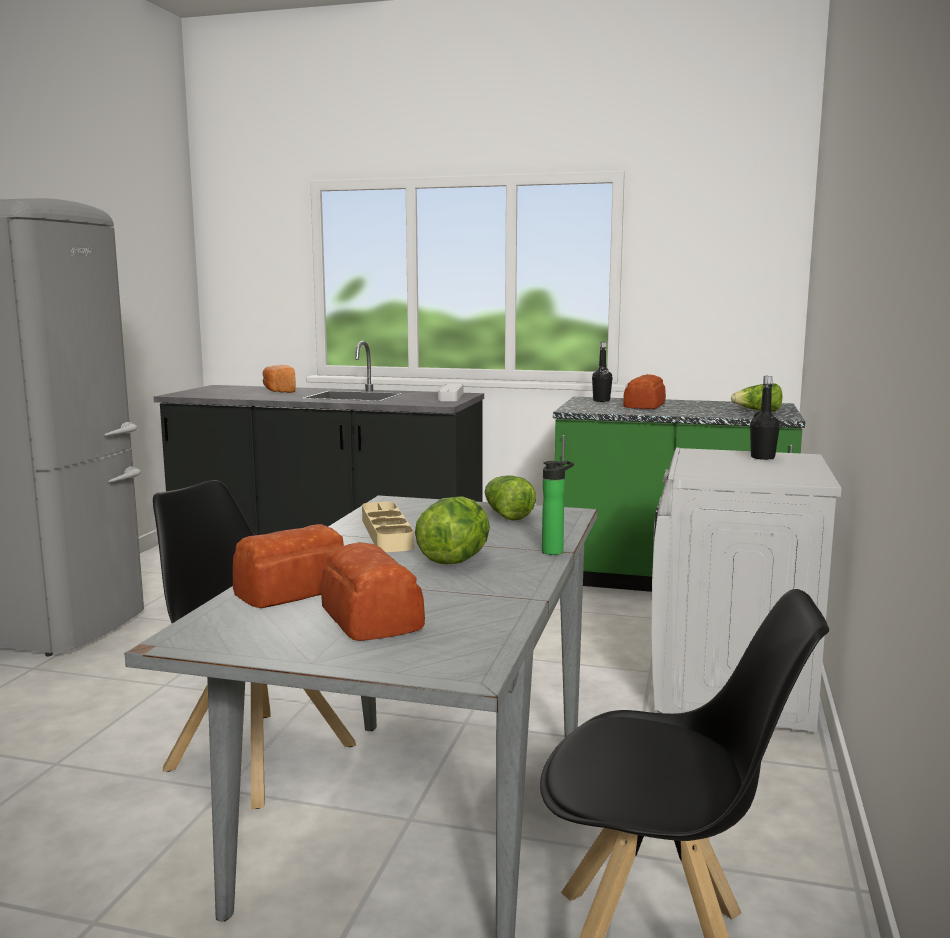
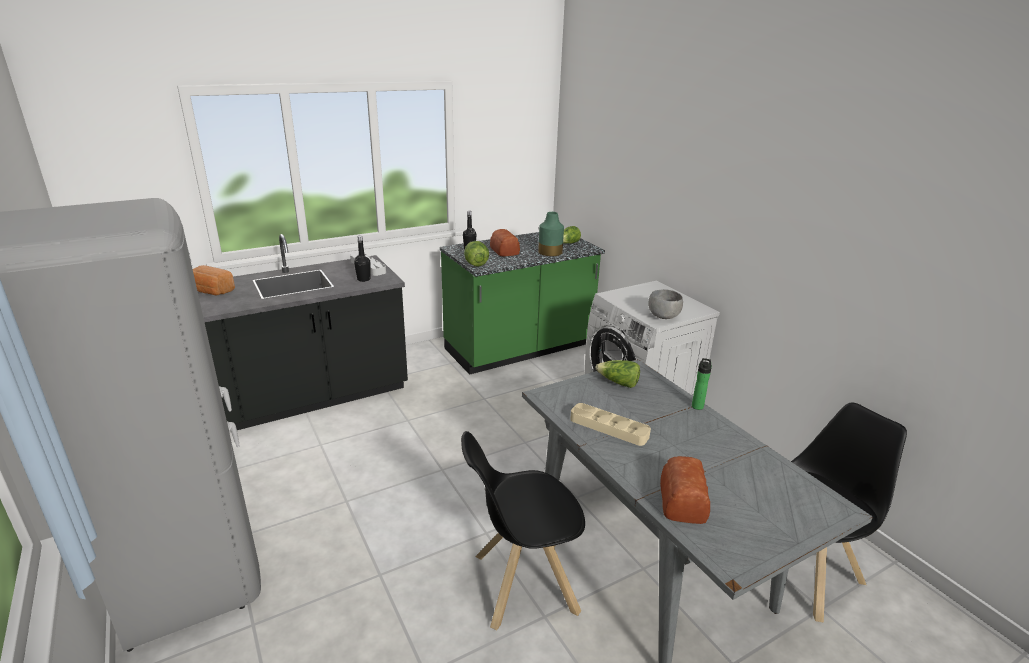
camera: 45 degrees left, 15 degrees up
(370, 620) = (752, 500): bread -> none
(455, 560) = (681, 434): lettuce -> lettuce (476, 264)
(707, 412) = (550, 252): none -> green vase
(718, 474) = (663, 316): none -> grey bowl
(762, 457) = (645, 292): black bottle -> black bottle (363, 279)

